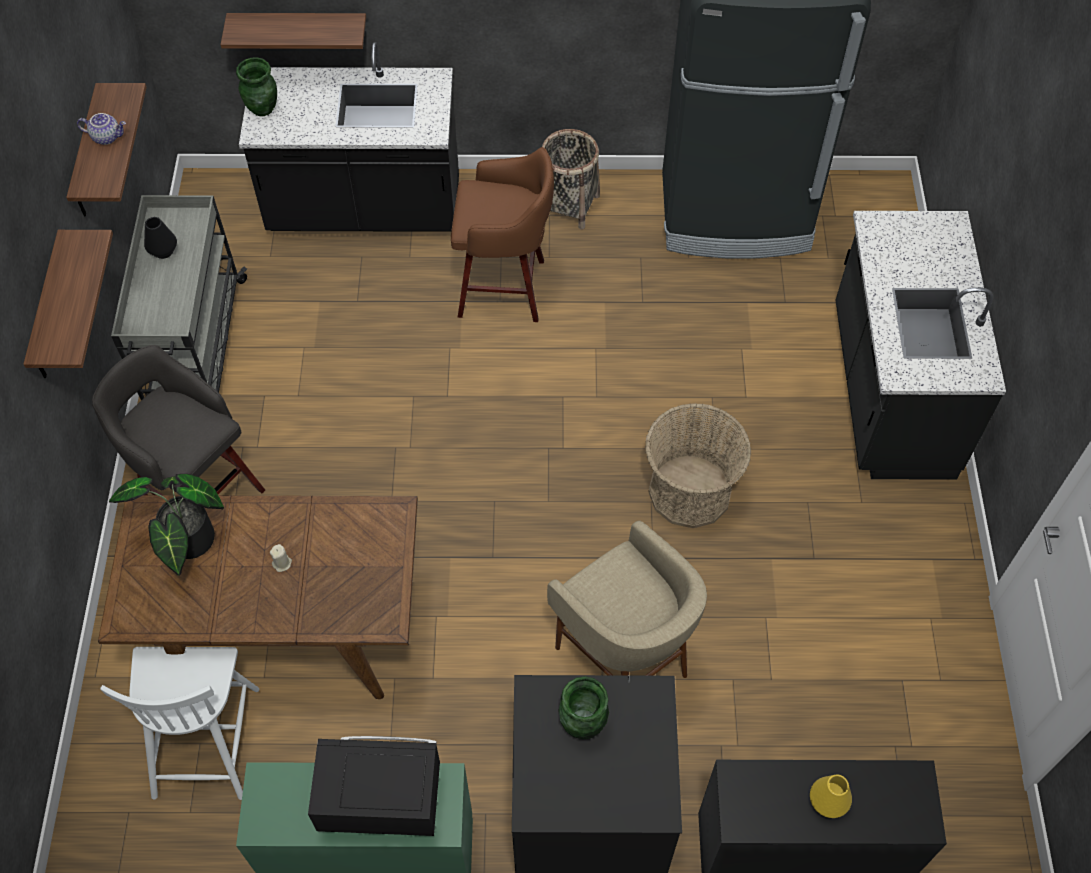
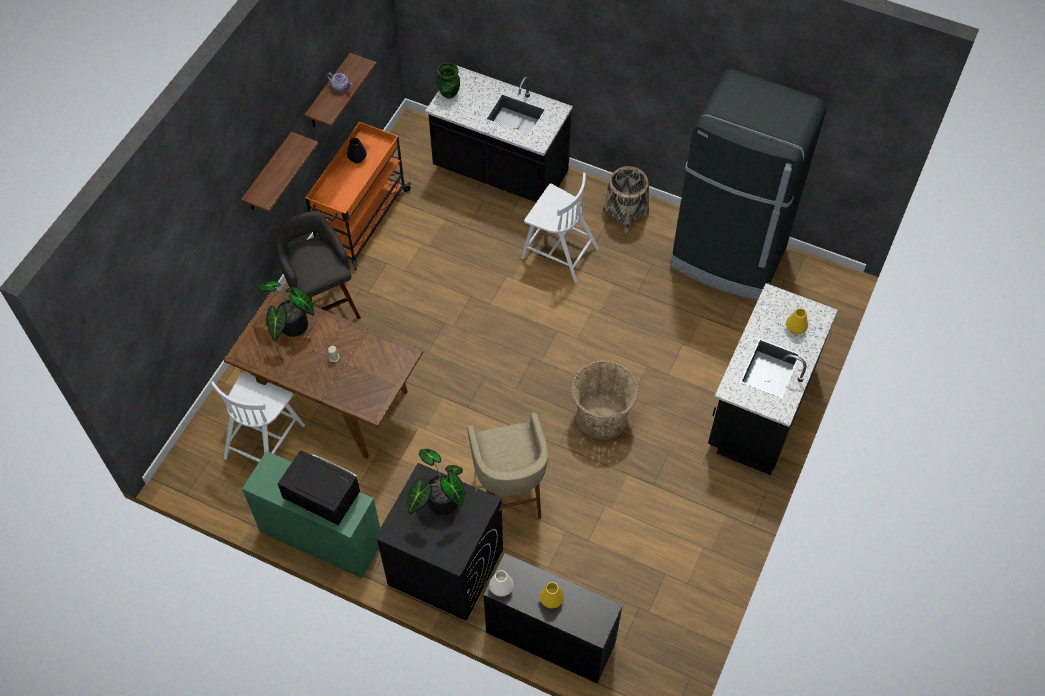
camera: 25 degrees right, 0 degrees up
(196, 351) = (361, 222): grey cart -> orange cart
(299, 29) = (487, 53): shelf -> none
(505, 289) = (558, 252): brown stool -> white chair
(583, 724) = (439, 502): green vase -> potted plant
(743, 818) = (501, 588): none -> white vase
(930, 257) = (795, 328): none -> yellow vase

